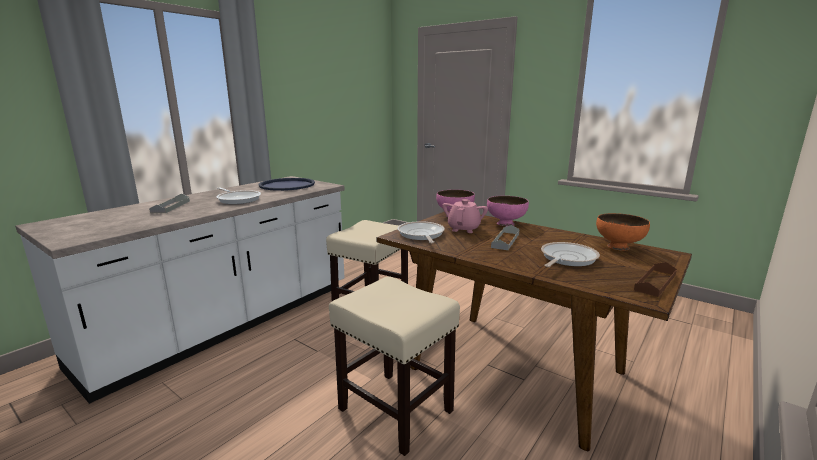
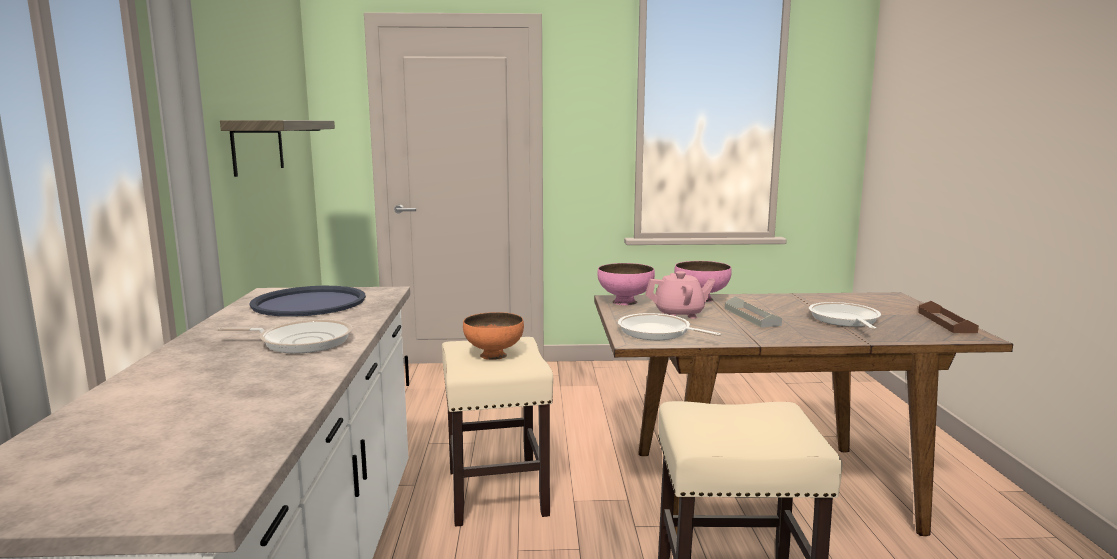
camera: 40 degrees left, 5 degrees down
(171, 206) = (198, 385): grey tray -> none
(332, 105) = (258, 146): none -> shelf
(464, 229) = (679, 314): pink teapot -> pink teapot turned 105 degrees clockwise
(618, 247) = (847, 299): orange bowl -> orange bowl (494, 355)

